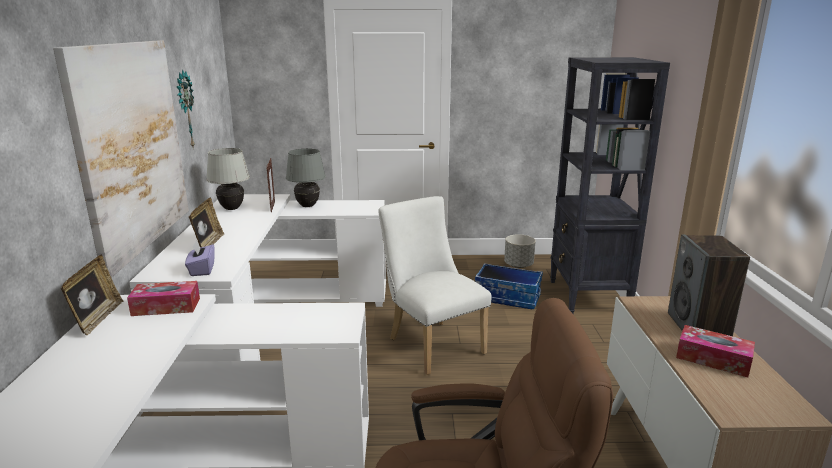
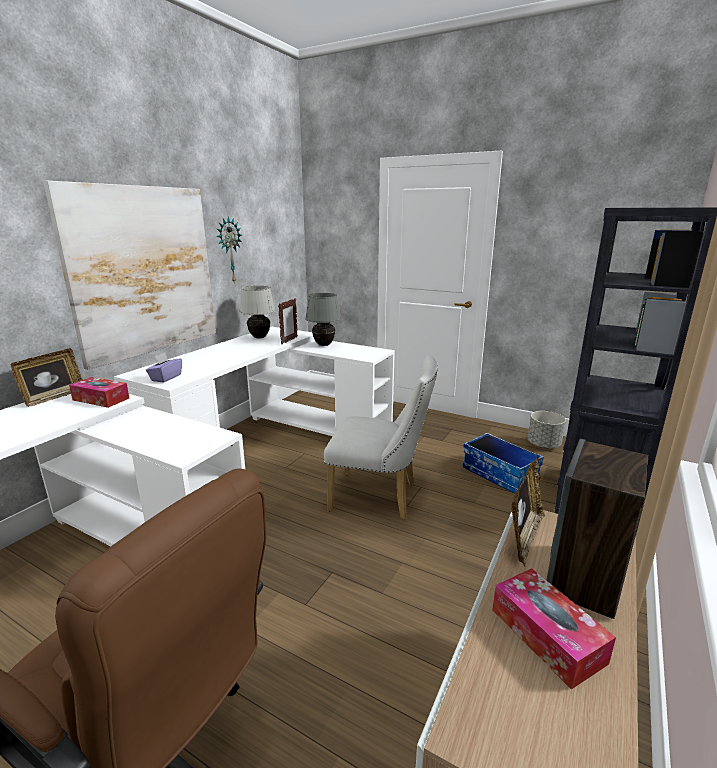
camera: 30 degrees right, 0 degrees up
(208, 244) = (201, 360): picture frame -> picture frame (524, 537)
(432, 343) = (380, 497): white chair -> white chair turned 105 degrees clockwise

